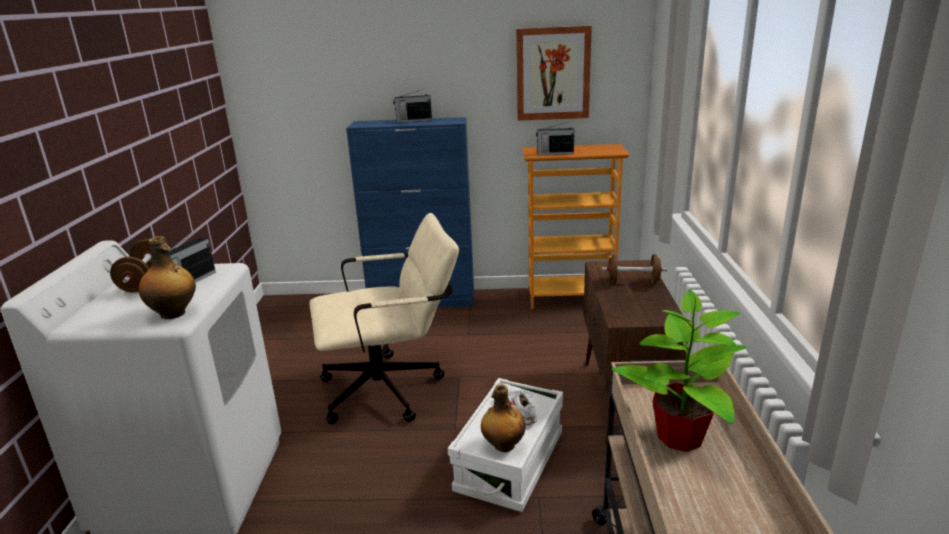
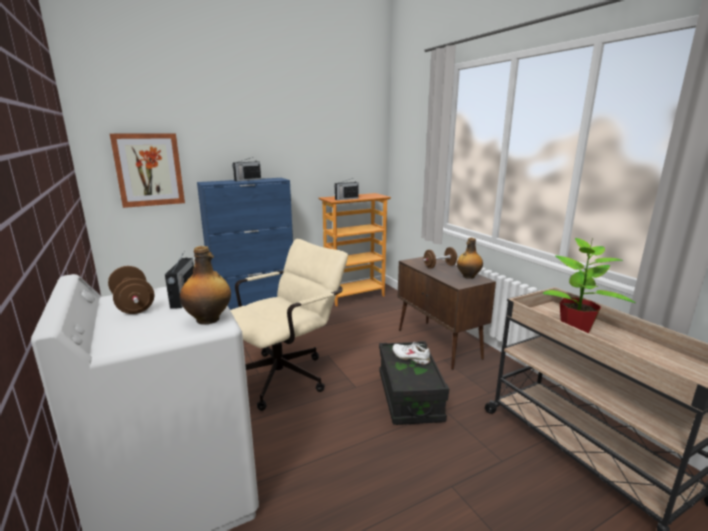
camera: 30 degrees left, 5 degrees down
(503, 445) = (423, 380): bottle -> bottle (468, 276)
(510, 462) = (409, 396): white storage box -> black storage box
(553, 74) = (334, 148): picture -> picture (149, 170)

